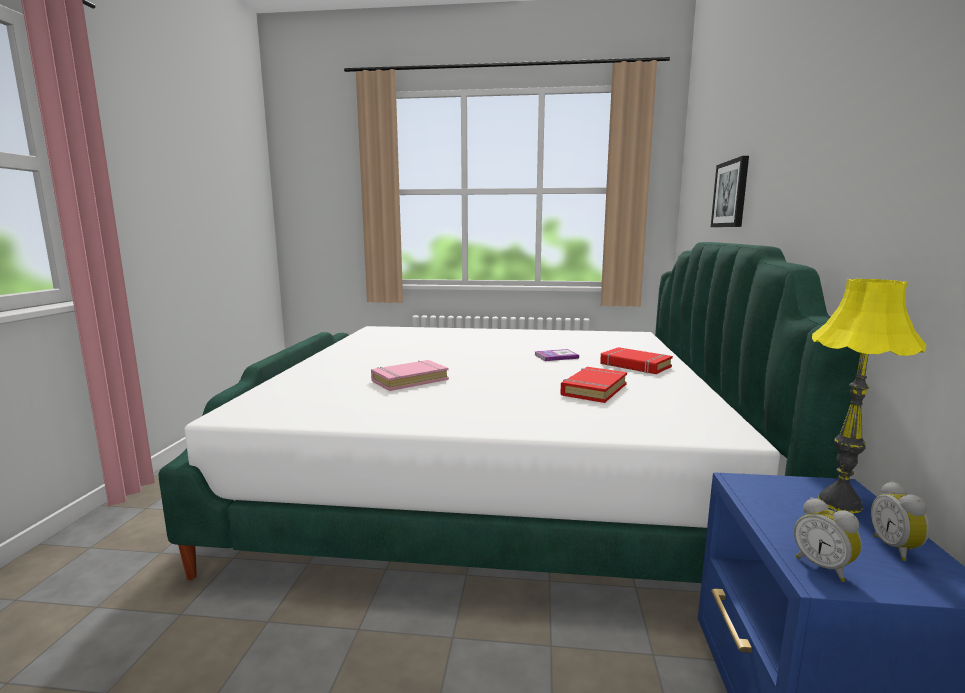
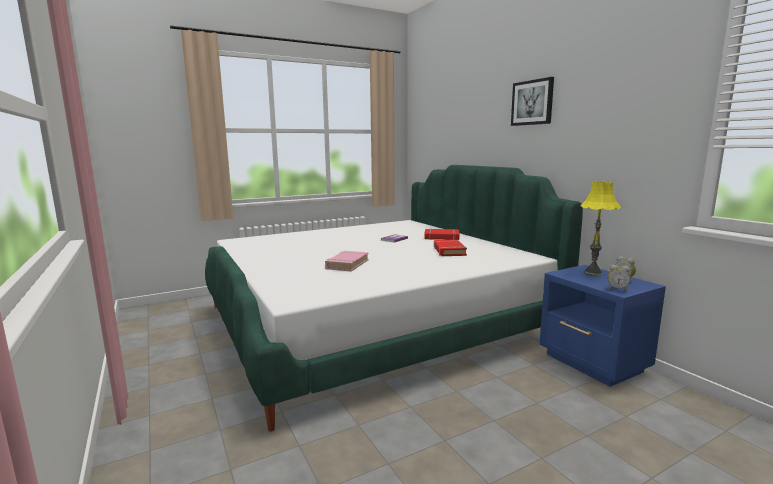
camera: 35 degrees left, 0 degrees up
(731, 194) = (467, 138): picture -> picture (532, 102)

